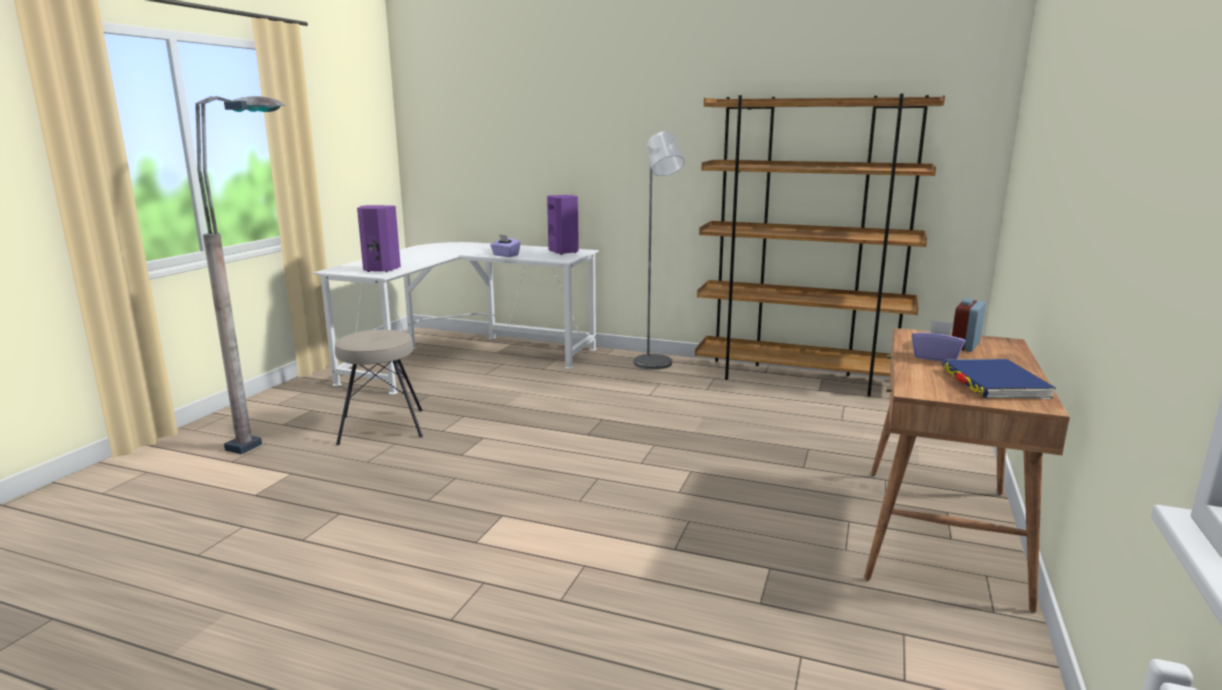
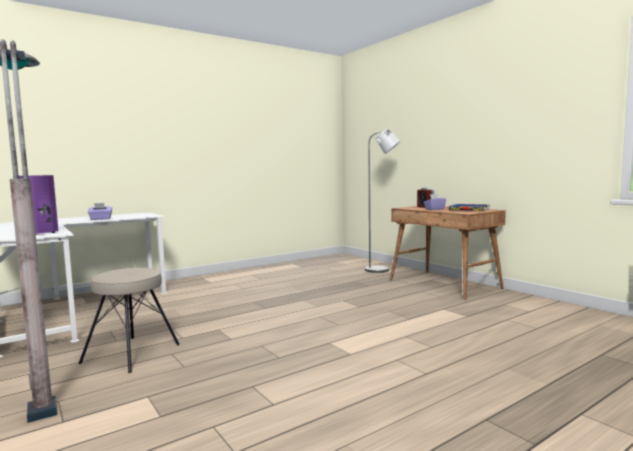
camera: 55 degrees left, 10 degrees down
(564, 252) = (133, 214): purple speaker -> none
(656, 365) = (209, 279): grey floor lamp -> grey floor lamp (381, 270)
(799, 378) = (284, 266): brown bookcase -> none

